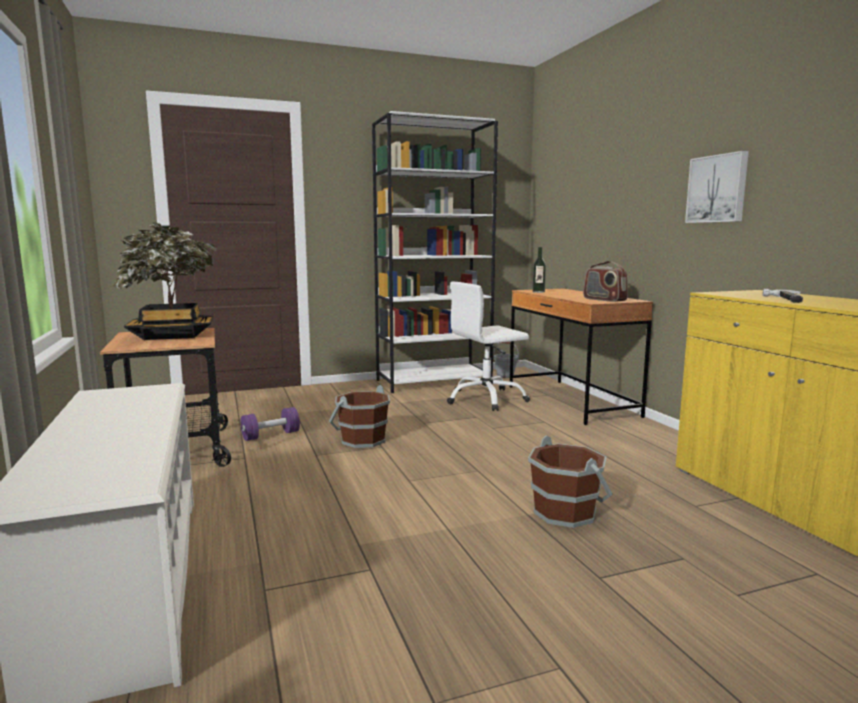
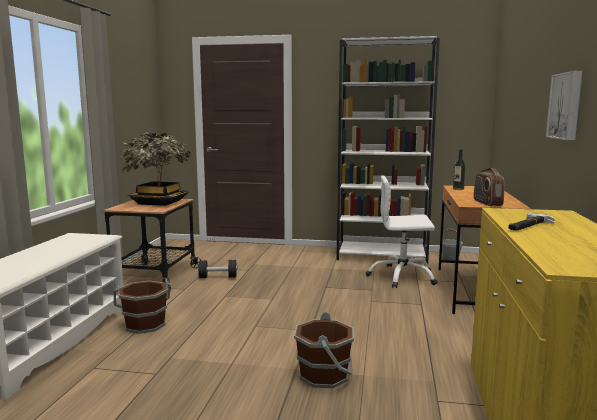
camera: 30 degrees right, 0 degrees up
(271, 435) = (218, 277): purple dumbbell -> black dumbbell
(362, 440) = (267, 291): brown bucket -> brown bucket (144, 324)

